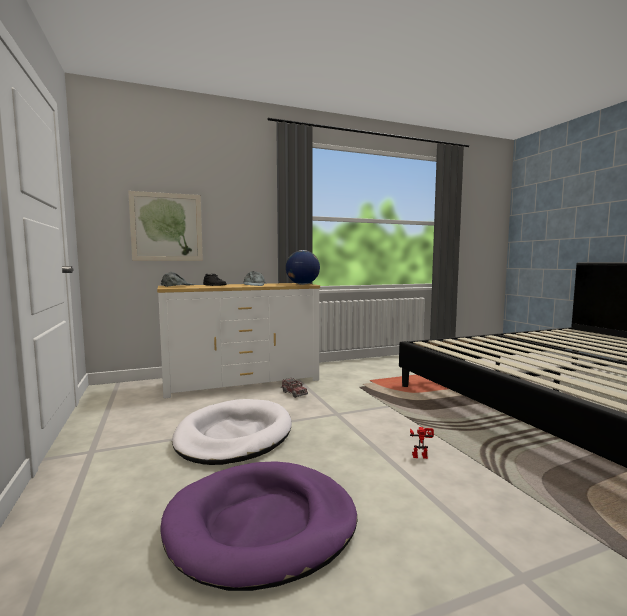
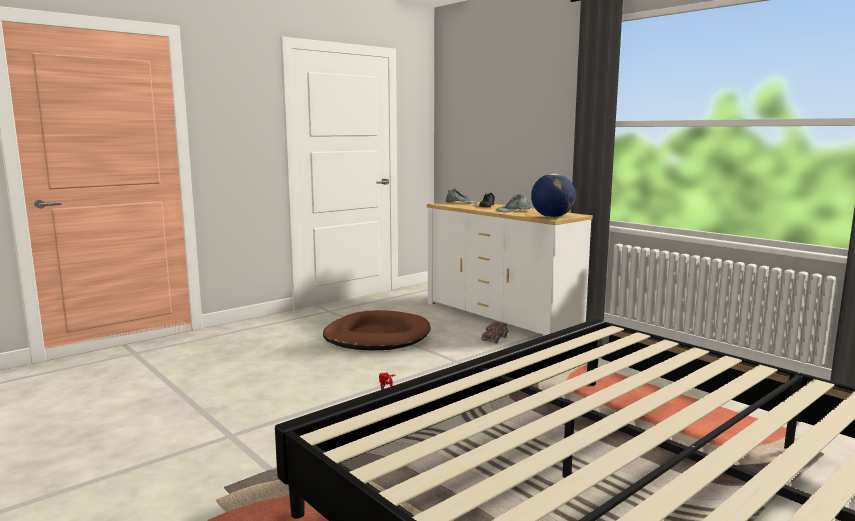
camera: 70 degrees right, 5 degrees up
(167, 227) = (487, 141): picture -> none
(234, 436) = (377, 336): white dog bed -> brown dog bed
(262, 525) = (265, 364): purple dog bed -> none

